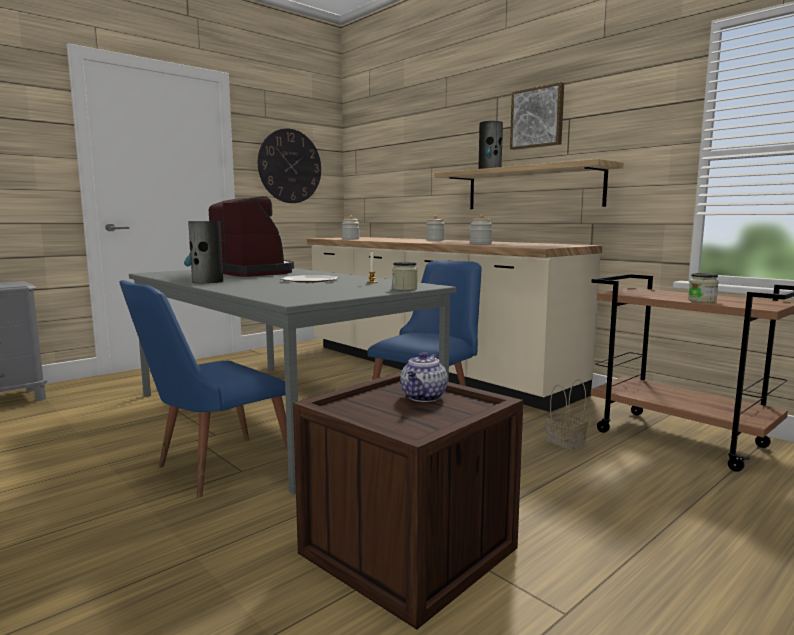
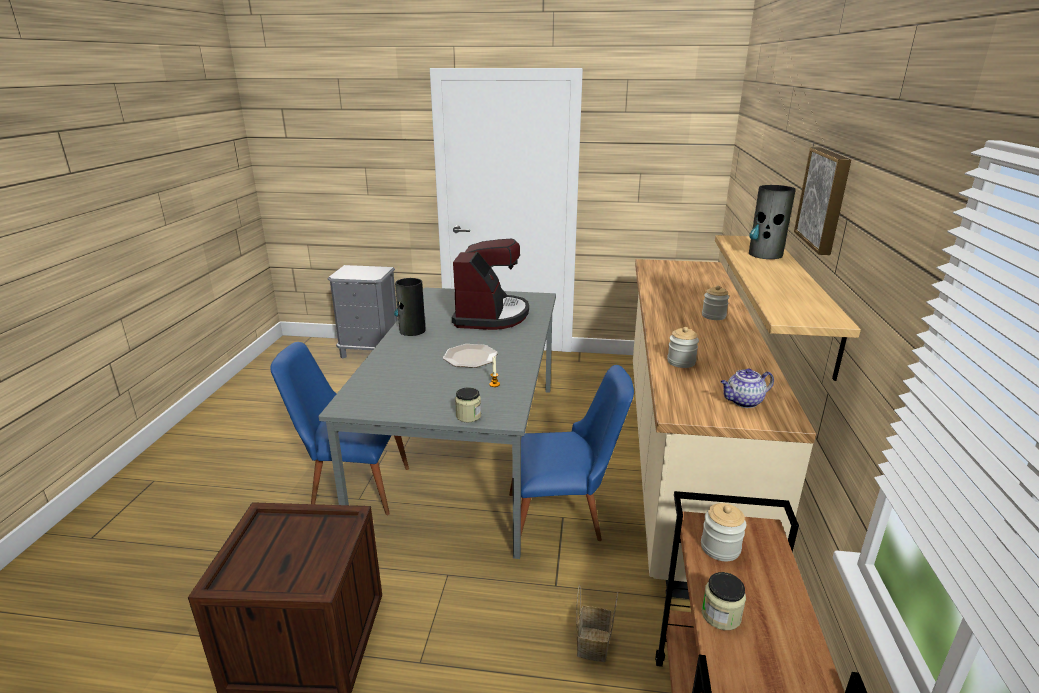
camera: 50 degrees right, 15 degrees up
(290, 166) = (650, 167): wall clock -> none
(350, 239) = (652, 279): jar -> jar (720, 548)
(424, 397) = (316, 547): teapot -> teapot (743, 402)

